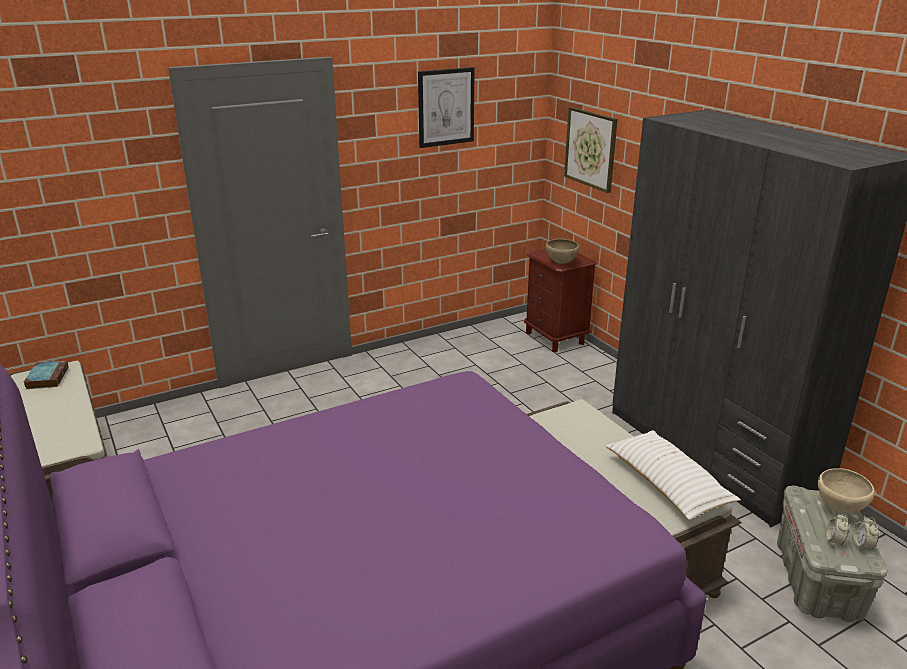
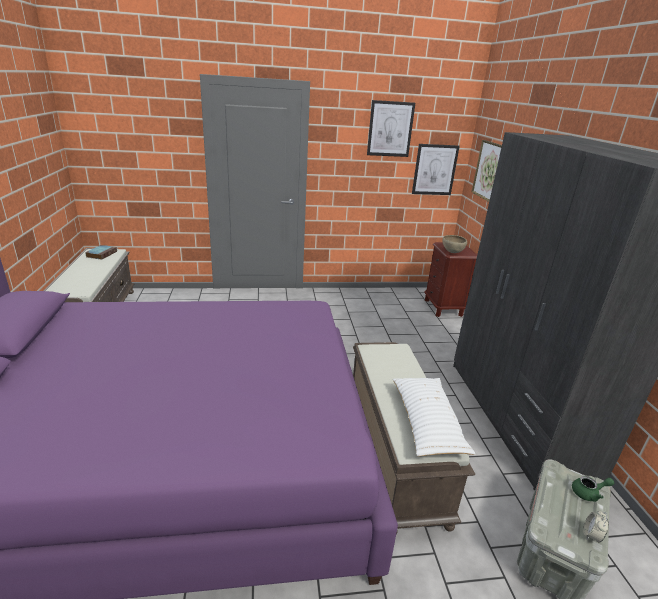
camera: 20 degrees right, 0 degrees up
(508, 152) = (434, 170): none -> picture
(834, 541) = (564, 521): alarm clock -> none
(840, 507) = (588, 493): beige bowl -> green teapot

